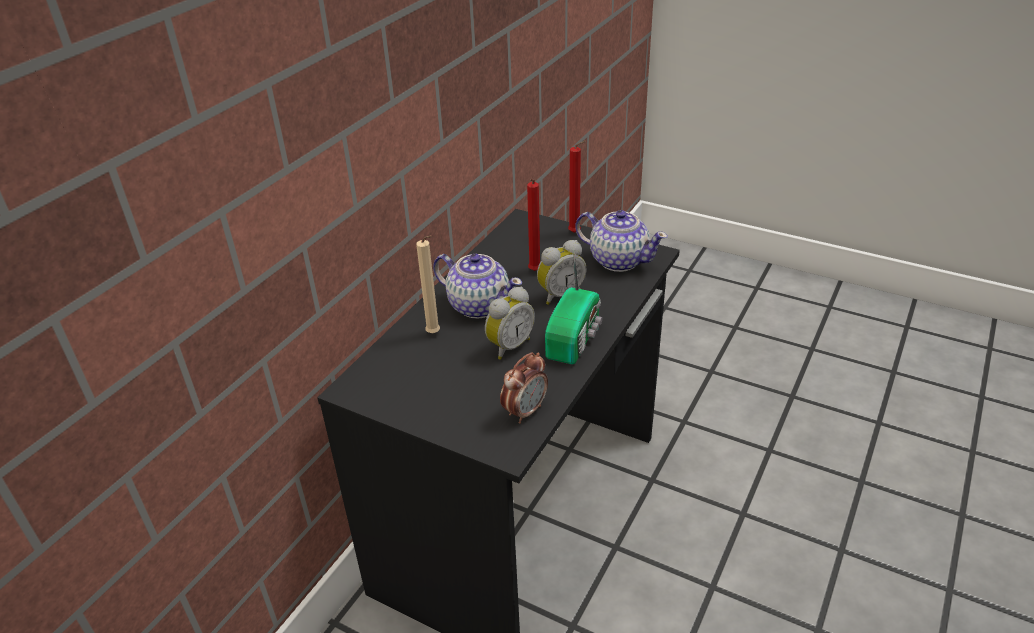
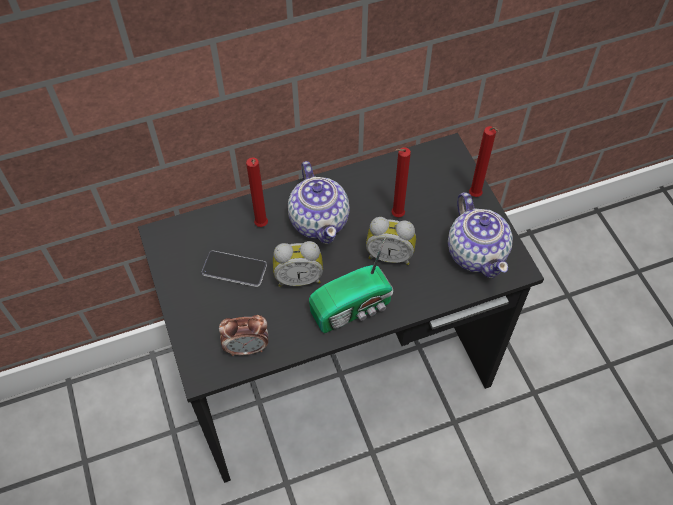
camera: 40 degrees right, 20 degrees up
(435, 334) = (261, 226): beige candle -> red candle
(447, 372) = (234, 269): none -> phone

